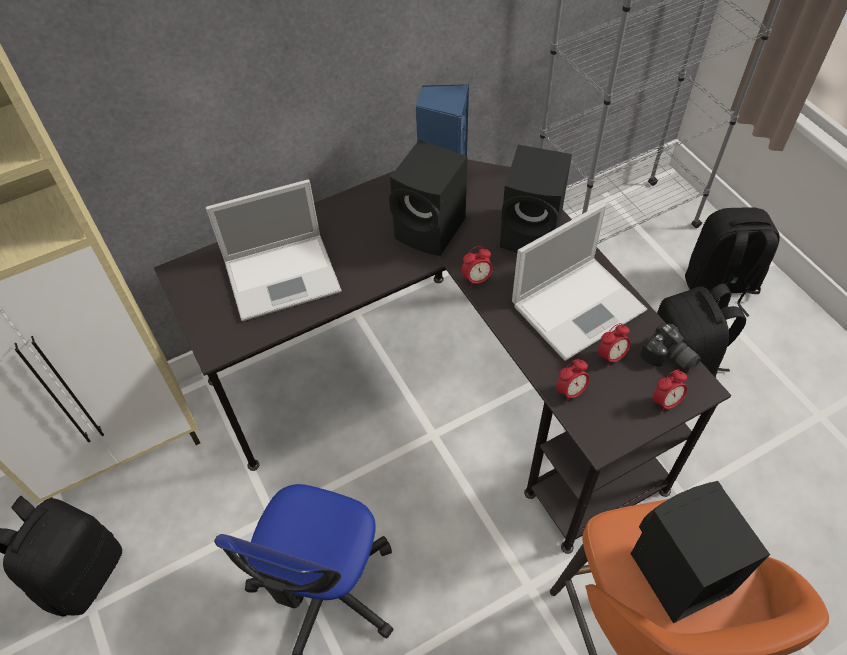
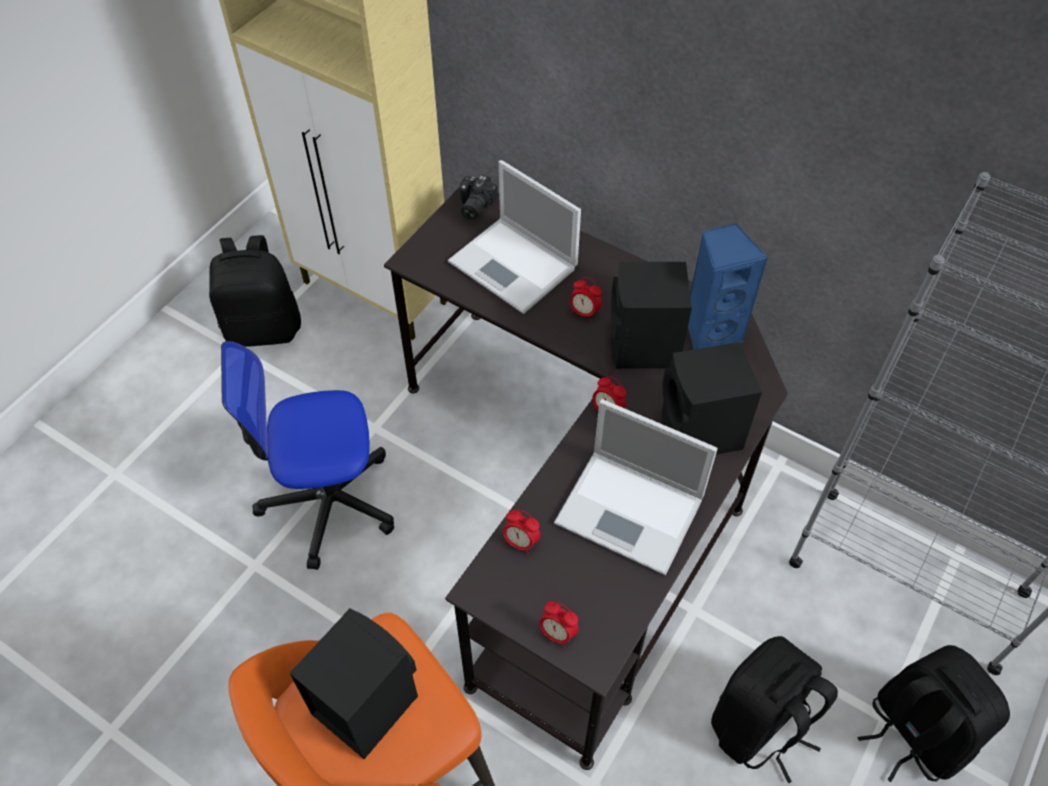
camera: 60 degrees right, 0 degrees up
(611, 356) = (585, 563): alarm clock -> alarm clock (584, 312)
(668, 358) = (615, 619): camera -> camera (473, 206)

